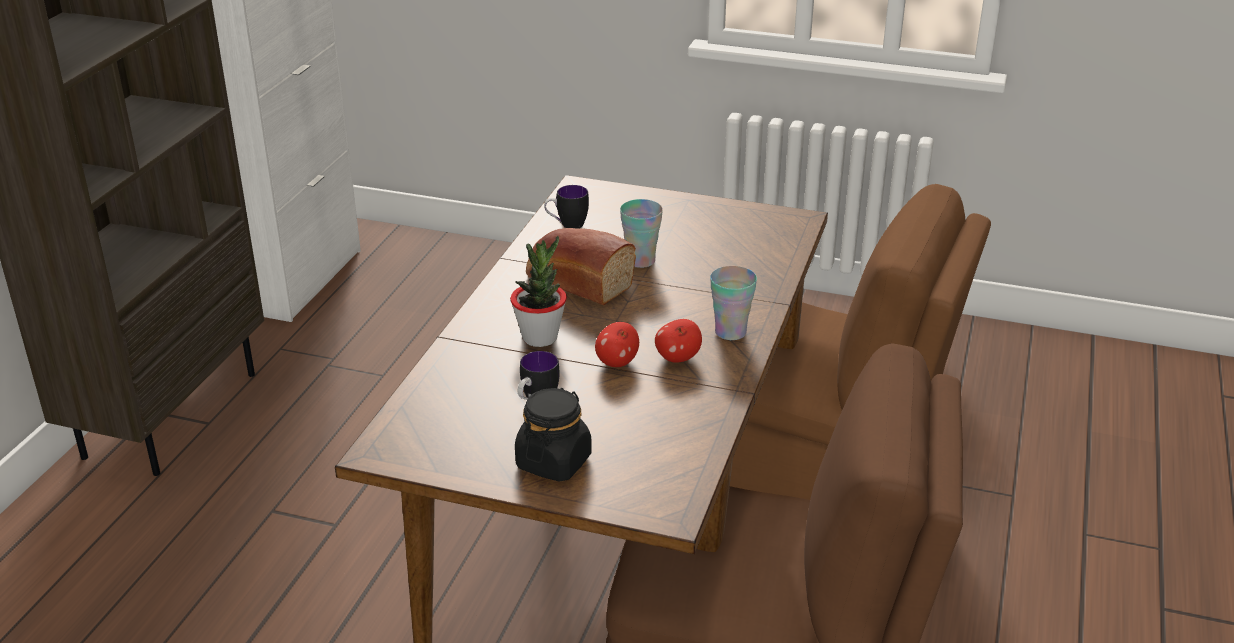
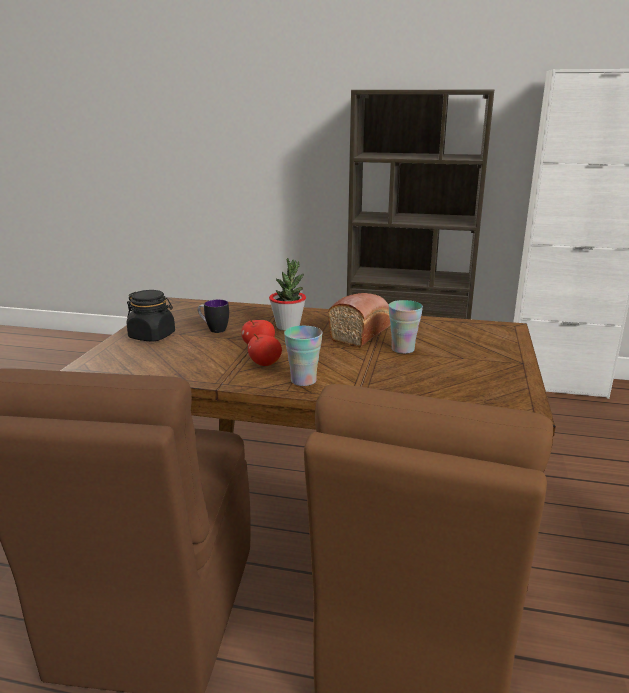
camera: 85 degrees right, 10 degrees down
(566, 225) = (443, 326): mug -> none

